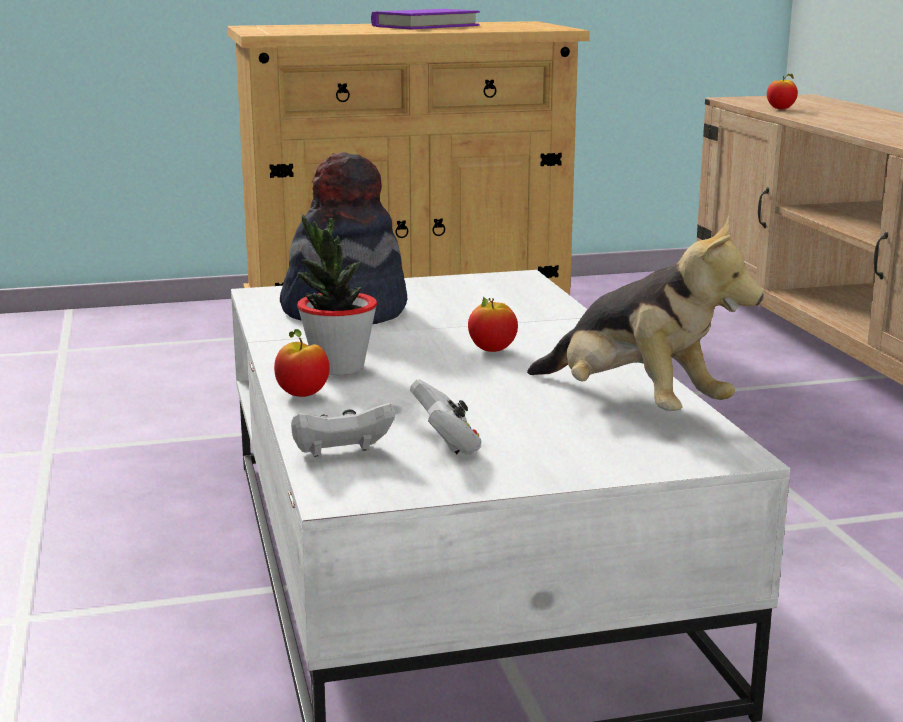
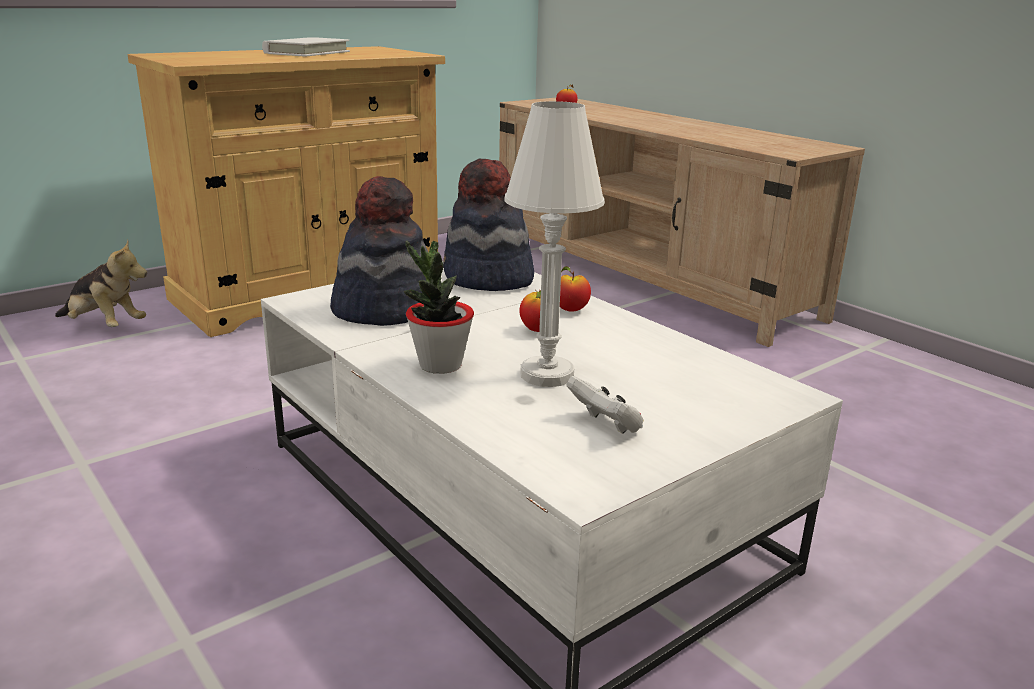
camera: 25 degrees left, 5 degrees up
(302, 395) = (441, 398): apple -> apple (571, 310)
(341, 455) = (539, 452): white game controller -> none
(425, 26) = (307, 52): purple book -> white book
(444, 391) = (547, 375): none -> white table lamp
(500, 296) = (487, 279): none -> hat
(633, 406) = (690, 365): plush toy -> plush toy (104, 326)

